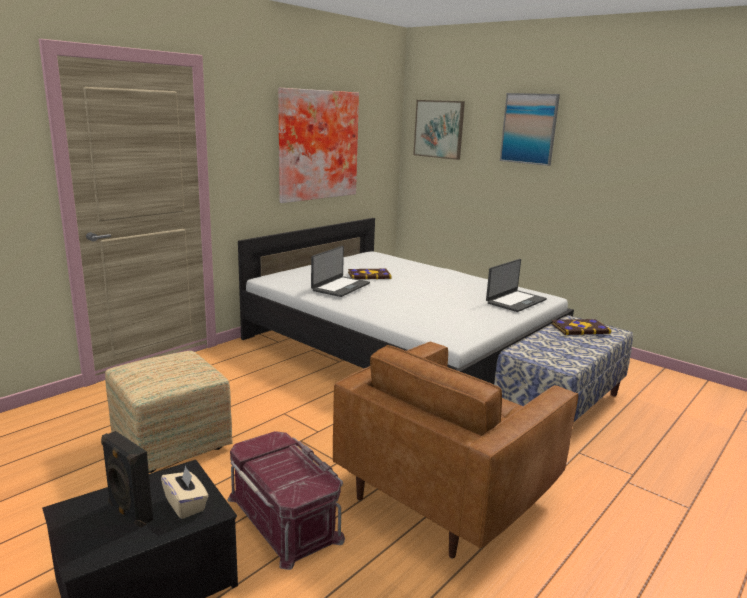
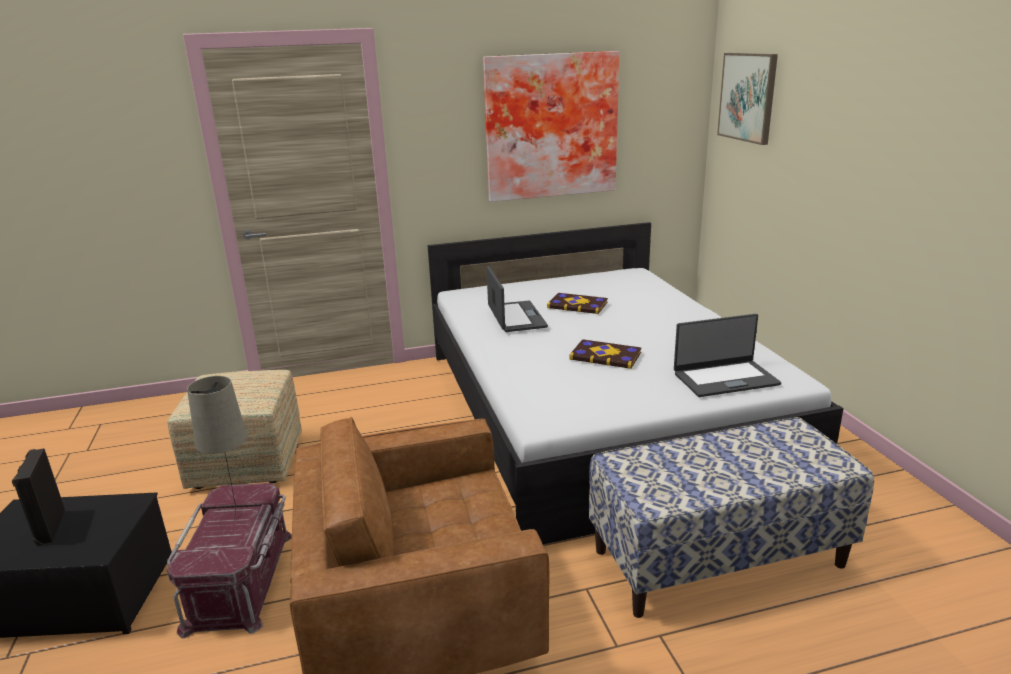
camera: 35 degrees right, 5 degrees up
(186, 504) = (90, 537): beige tissue box -> none
(276, 457) = (237, 513): none -> beige table lamp
(340, 287) = (515, 317): laptop -> laptop turned 75 degrees counterclockwise
(529, 129) = (851, 99): picture -> none
(580, 328) = (780, 445): book -> book (605, 356)

